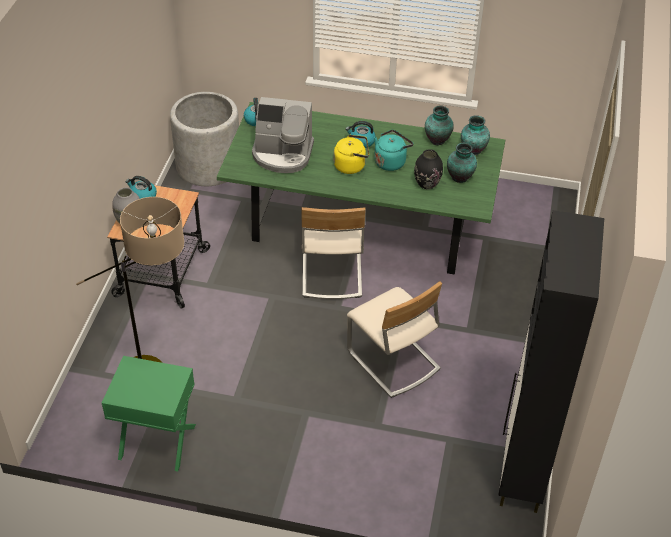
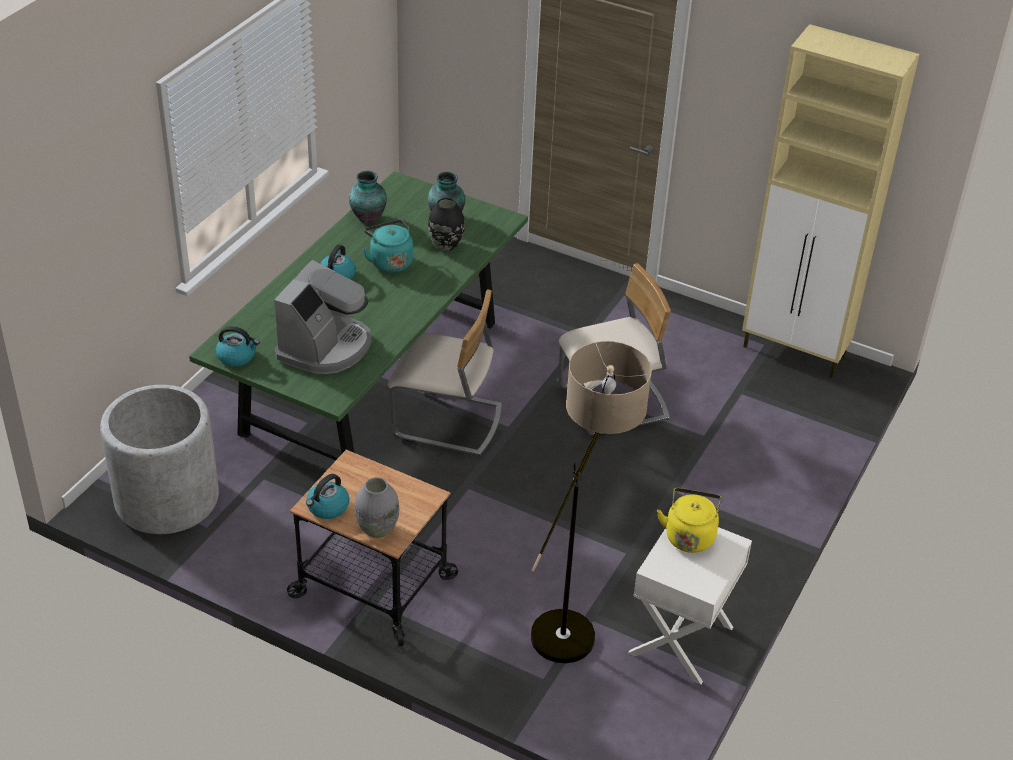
camera: 75 degrees left, 5 degrees down
(157, 442) = (682, 640): green nightstand -> white nightstand
(351, 165) = (380, 294): yellow kettle -> yellow kettle (689, 535)
(472, 150) = (401, 197): vase -> none
(522, 473) = (795, 352): black cabinet -> beige cabinet

